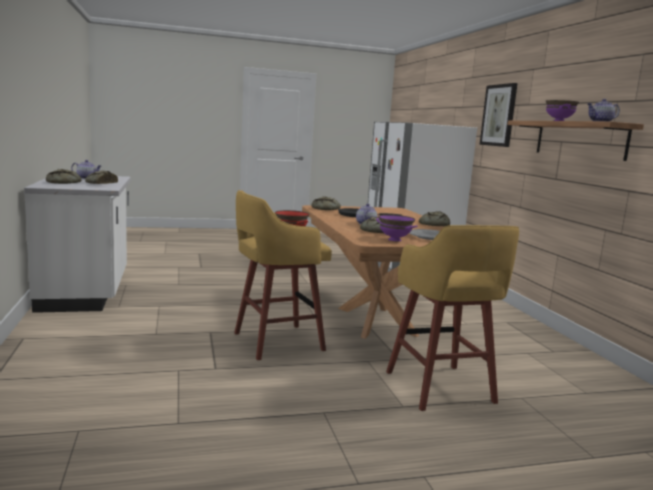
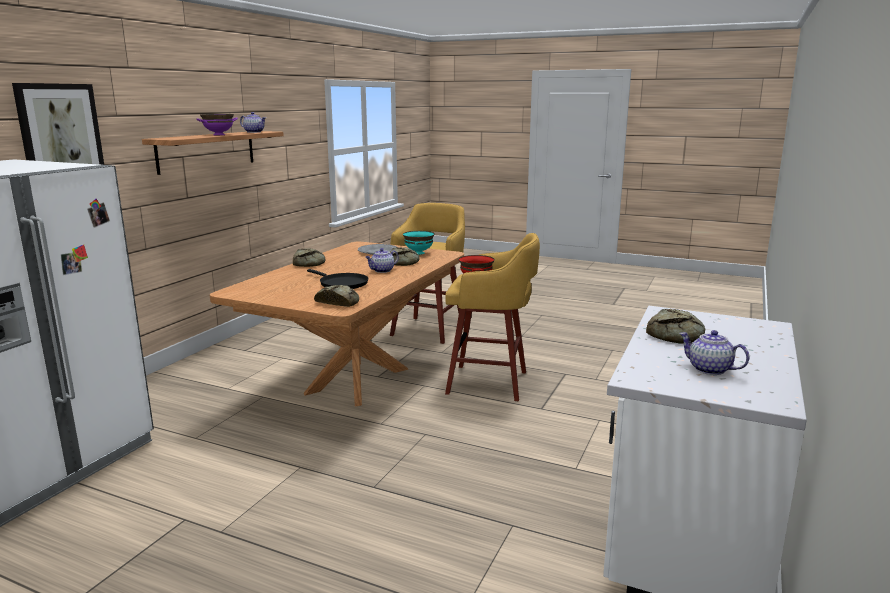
camera: 140 degrees left, 5 degrees up
(65, 182) = (741, 341): bread -> none
(394, 240) = (419, 253): purple bowl -> turquoise bowl

